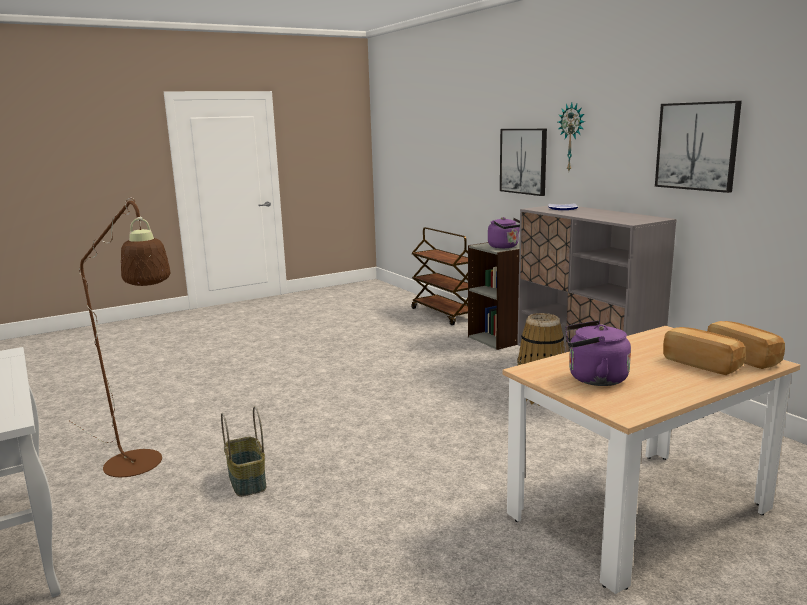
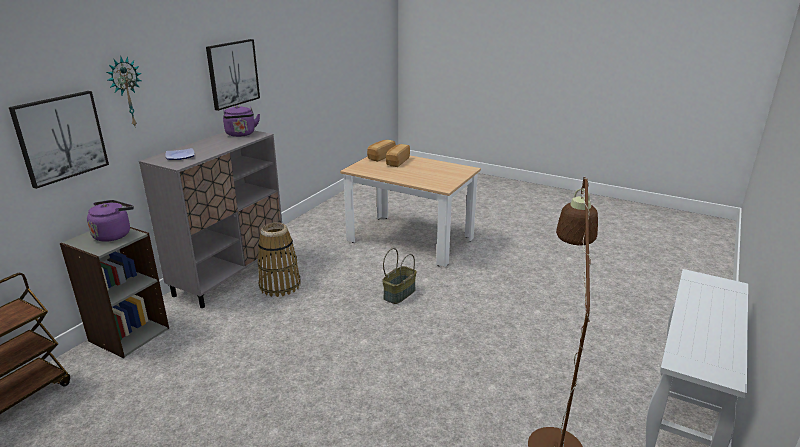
camera: 120 degrees left, 10 degrees up
(248, 481) = (507, 365): basket -> basket (399, 293)
(593, 379) = (439, 176): purple kettle -> purple kettle (241, 134)

